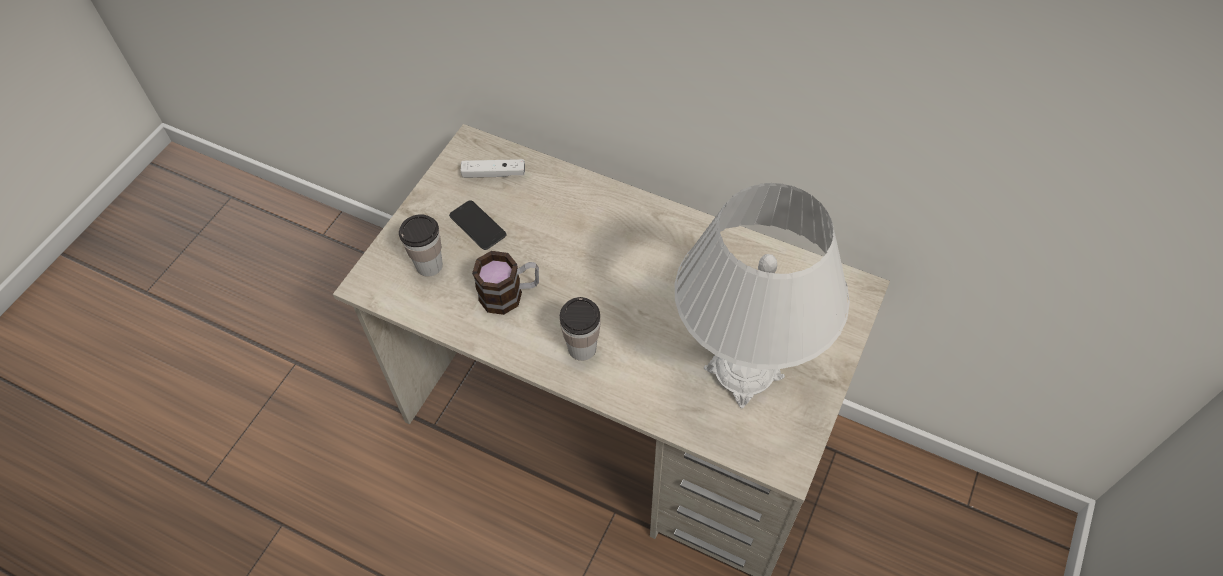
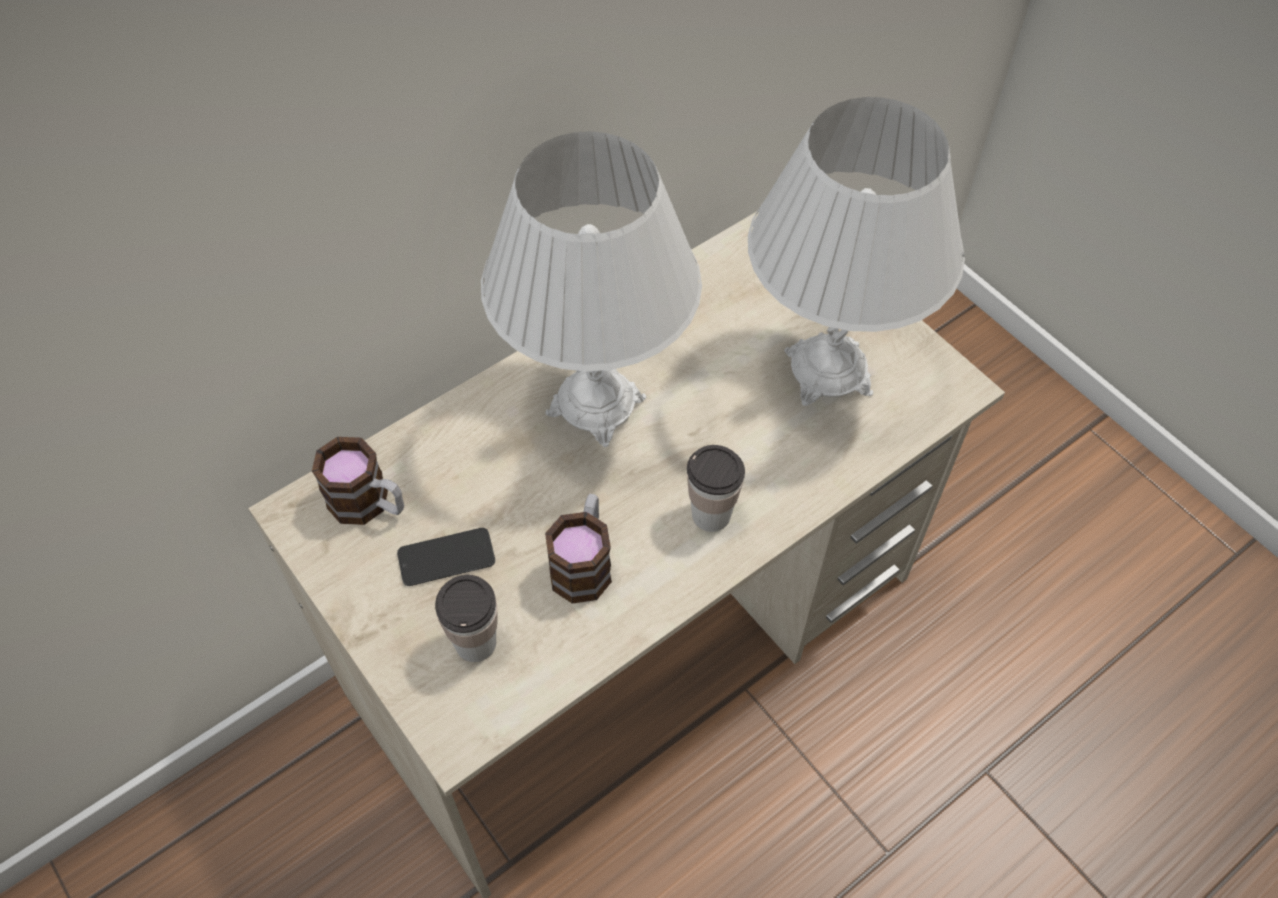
camera: 65 degrees left, 0 degrees up
(494, 173) = (369, 504): white game controller -> mug
(630, 250) = (596, 405): none -> white table lamp

